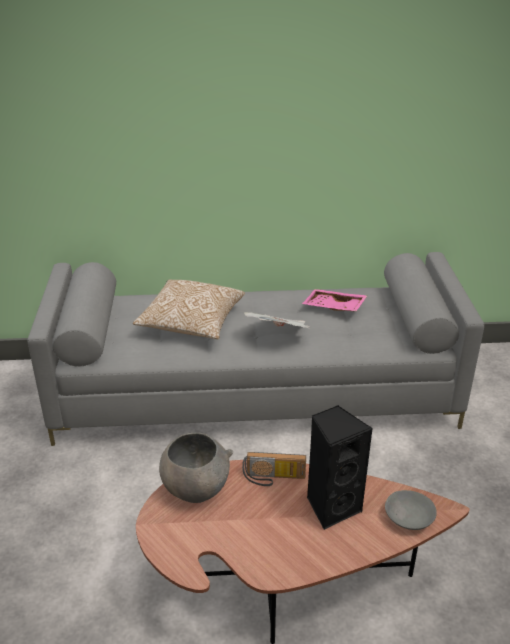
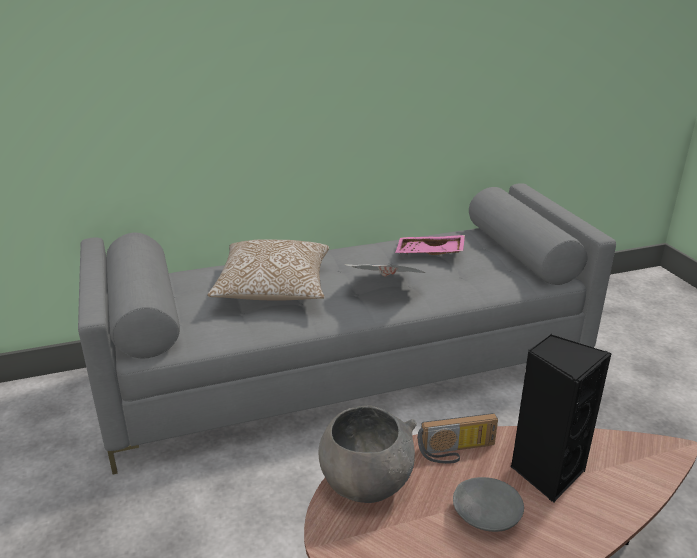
camera: 15 degrees left, 5 degrees down
(408, 517) = (640, 466): grey bowl -> grey bowl (485, 514)

